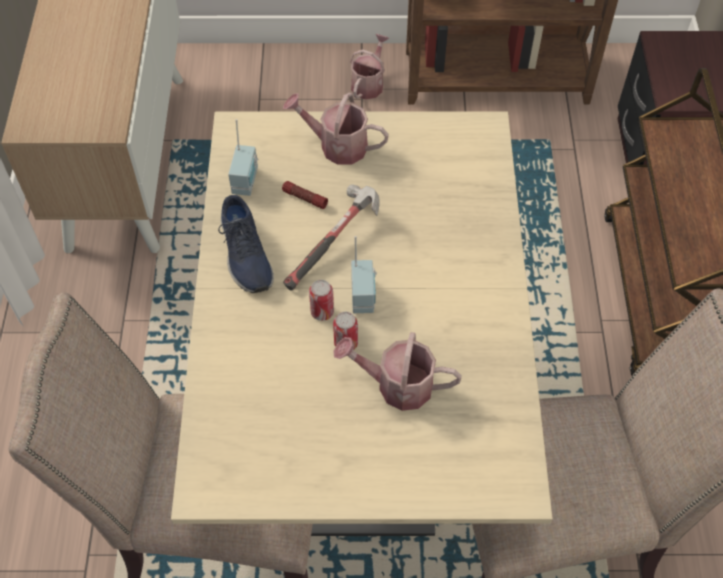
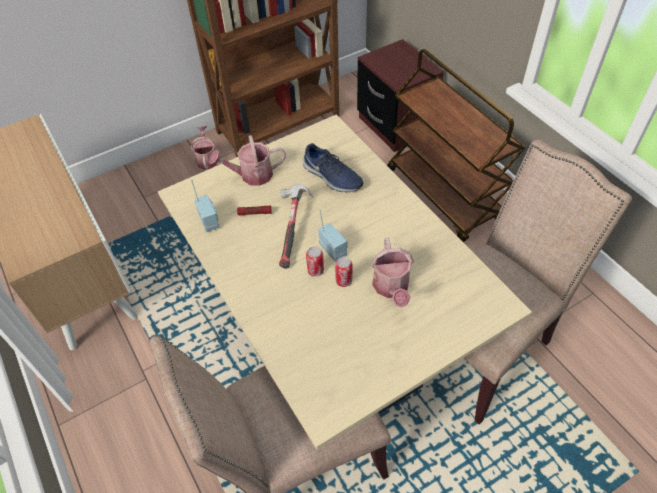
camera: 30 degrees left, 5 degrees down
(245, 255) = (242, 263): blue shoe -> blue shoe (331, 177)
(397, 385) = (391, 288): watering can -> watering can turned 75 degrees counterclockwise

